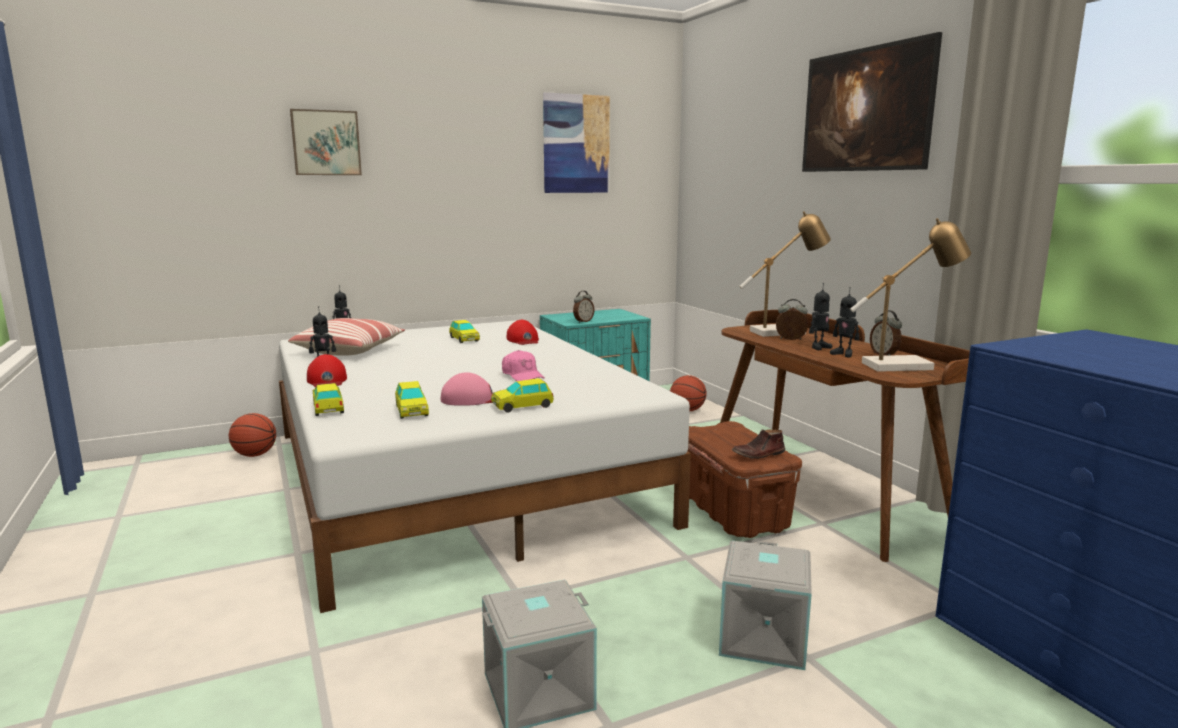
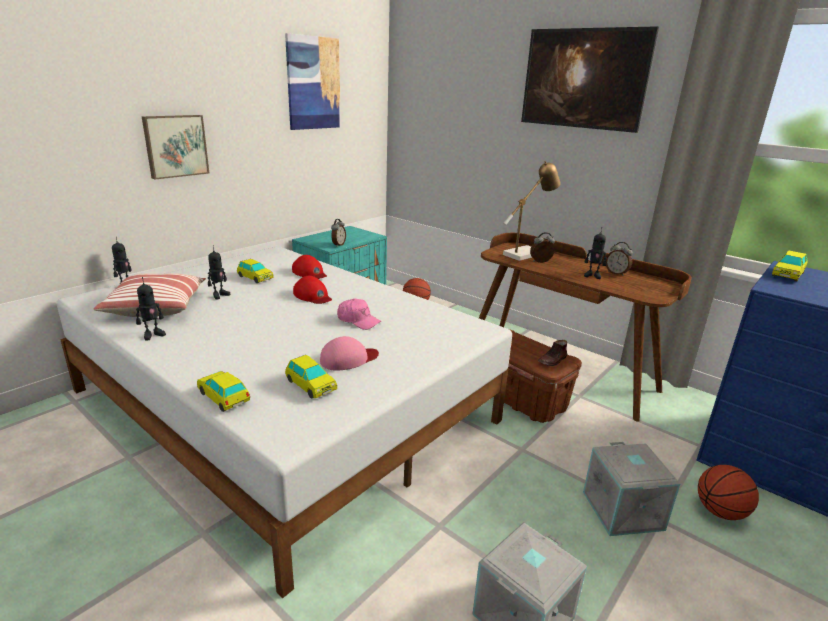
camera: 25 degrees left, 10 degrees up
(255, 455) = (58, 421): basketball -> basketball (720, 511)
(326, 143) = (79, 84): picture -> picture (175, 146)
(327, 380) = (178, 355): red cap -> red cap (313, 296)
(522, 406) = (400, 361): toy car -> toy car (787, 274)
(819, 347) = (569, 269): toy robot -> toy robot (219, 295)
(905, 366) = (642, 284): table lamp -> none

